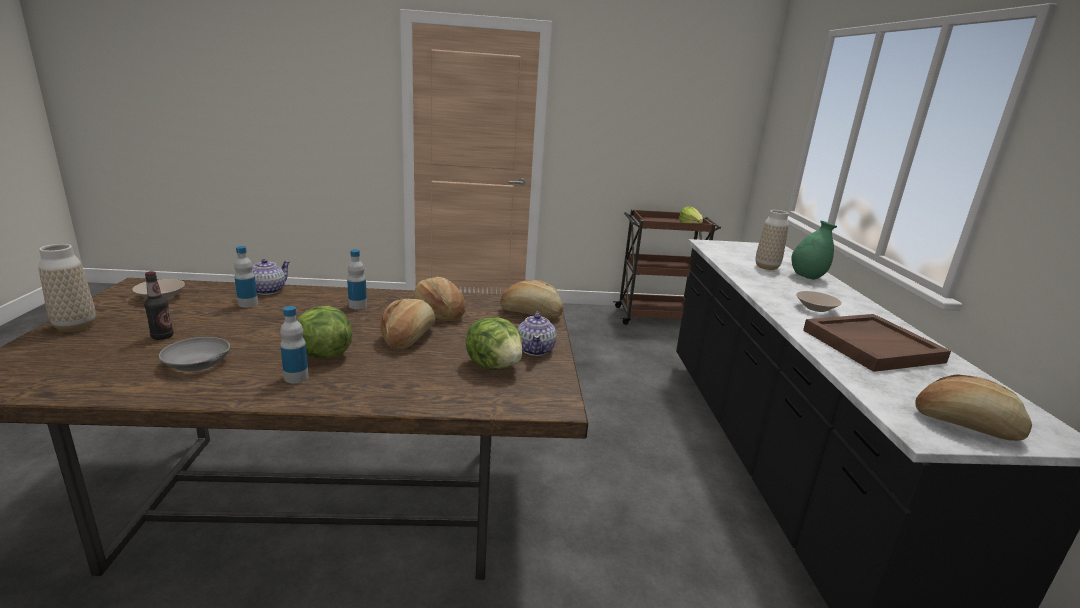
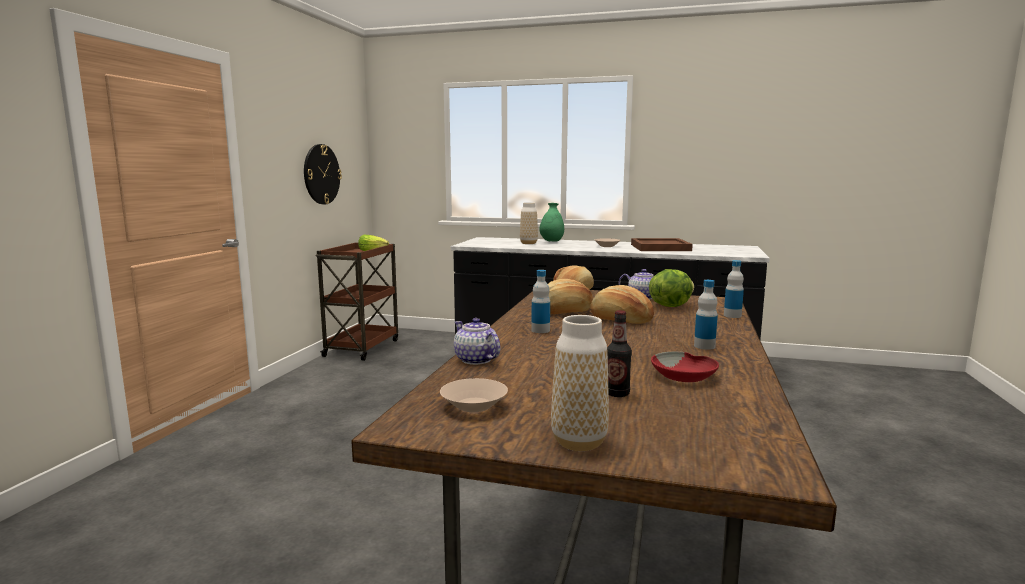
camera: 70 degrees left, 10 degrees down
(195, 363) = (684, 376): grey bowl -> red bowl
(248, 304) = (519, 366): bottle -> bottle (732, 315)
(322, 355) = (658, 340): lettuce -> none
(662, 136) = (321, 174): none -> wall clock
(966, 425) = (742, 251): bread -> none

